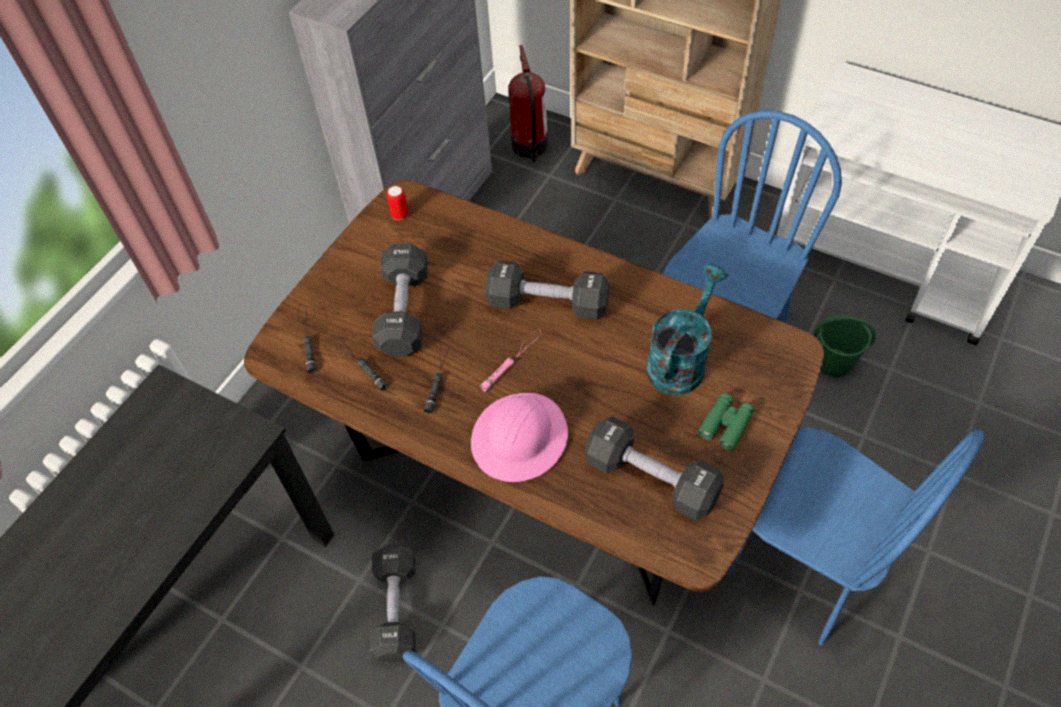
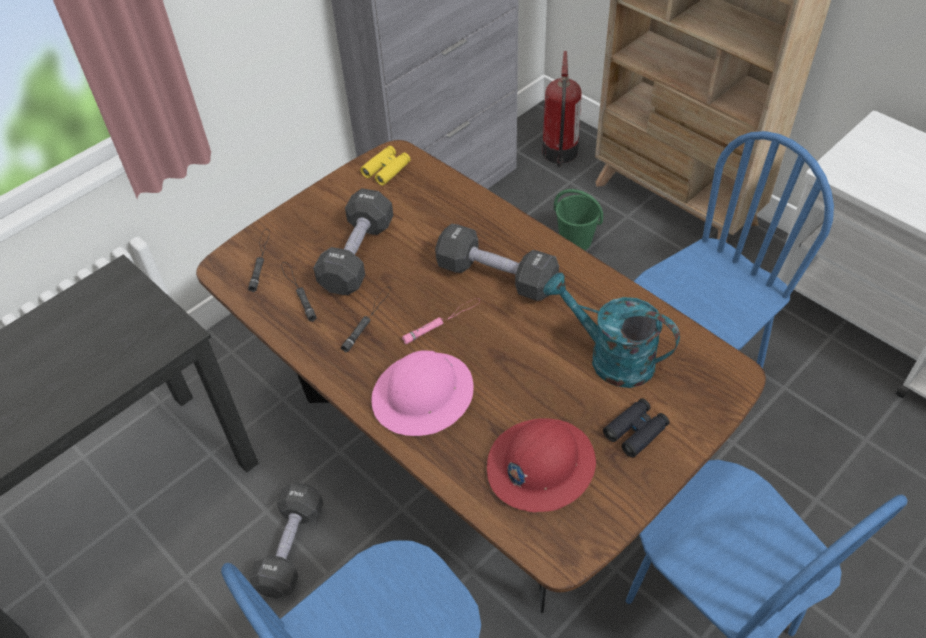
camera: 15 degrees right, 5 degrees down
(400, 215) = (386, 169): can -> yellow binoculars
(651, 478) = (540, 465): black dumbbell -> red hard hat
(680, 359) = (610, 357): turquoise watering can -> turquoise watering can turned 105 degrees counterclockwise
(726, 424) = (636, 431): green binoculars -> black binoculars
(833, 362) = (804, 418): green bucket -> green bucket (575, 241)

